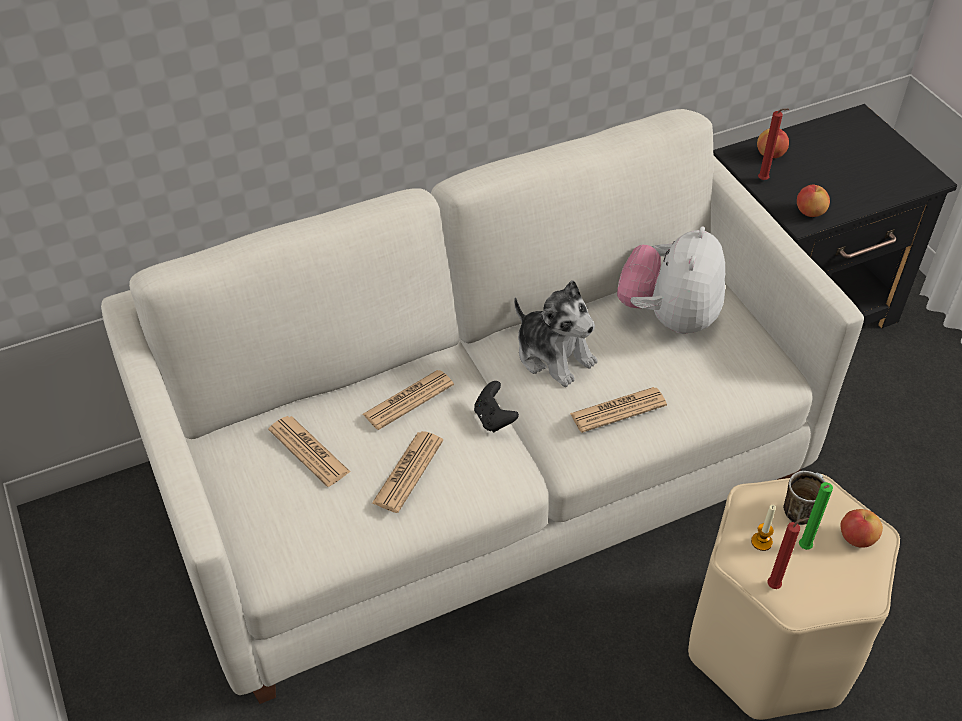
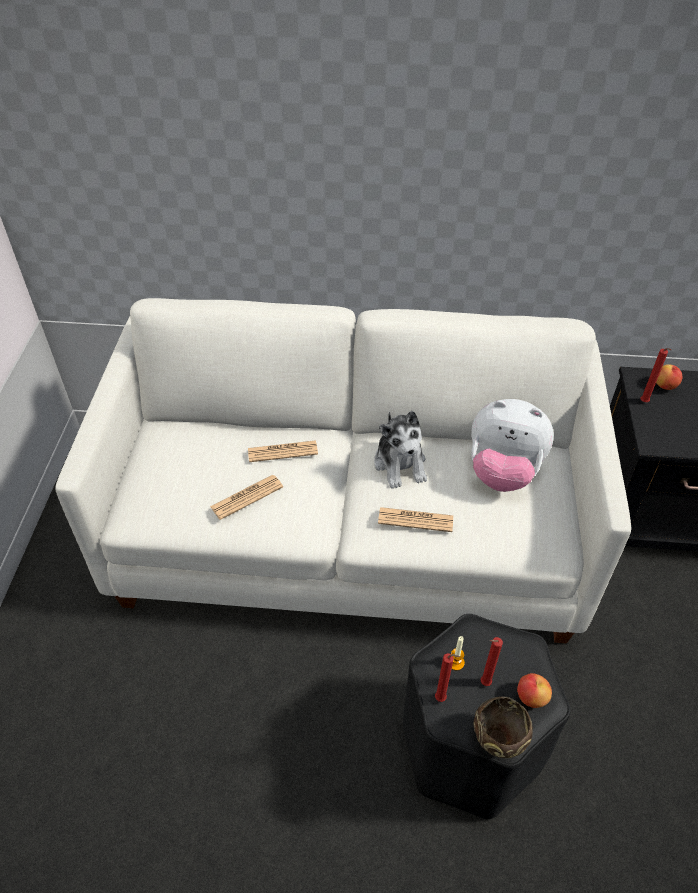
camera: 30 degrees right, 0 degrees up
(309, 451) = (199, 457): newspaper -> none
(494, 419) = (329, 488): black game controller -> none
(669, 317) = (503, 472): plush toy -> plush toy turned 120 degrees counterclockwise
(771, 646) = (470, 749): beige stool -> black stool
(800, 509) = (503, 653): mug -> none
(803, 548) = (483, 683): green candle -> red candle
(809, 212) = (664, 439): apple -> none
(858, 598) = (498, 741): none -> brown bowl

